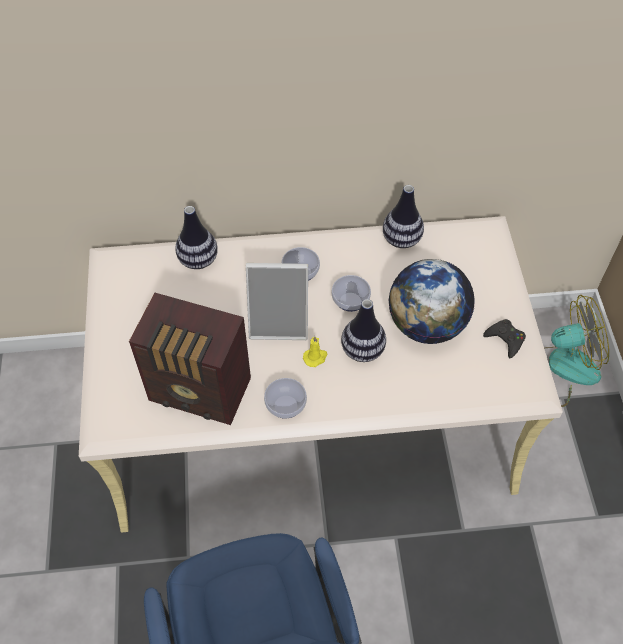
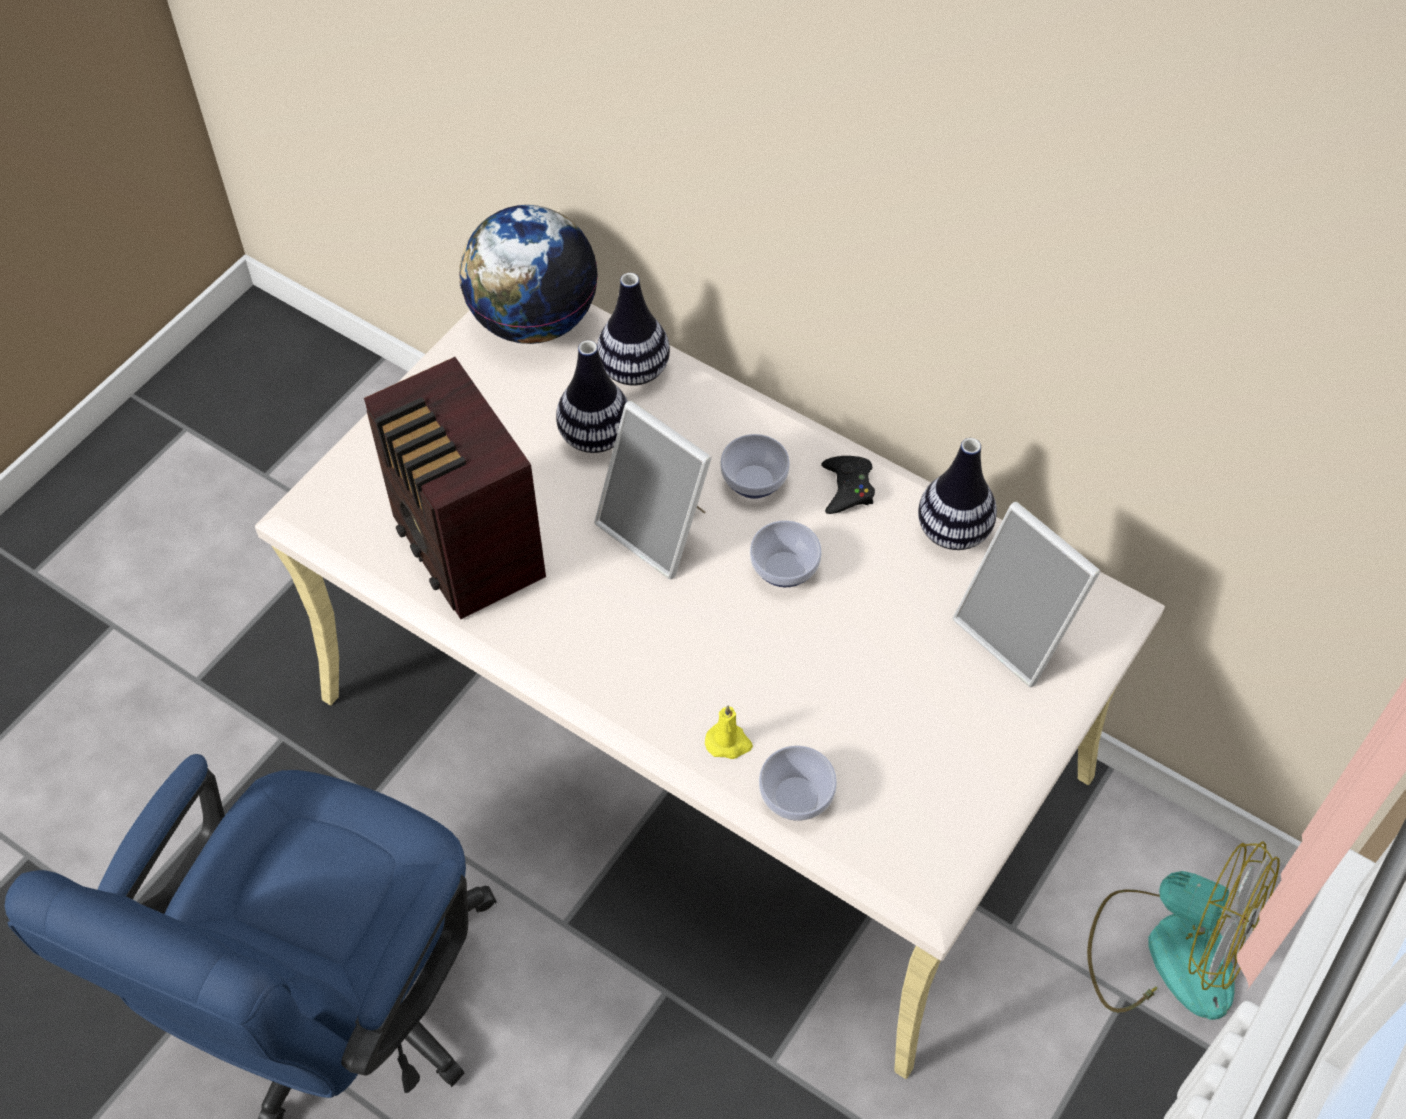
camera: 40 degrees right, 0 degrees up
(286, 405) = (556, 647): bowl -> bowl (798, 796)
(315, 357) = (658, 611): yellow candle -> yellow candle (729, 743)
(362, 350) = (734, 648): vase -> vase (595, 436)
(426, 324) = (861, 677): globe -> globe (533, 320)
(466, 263) = (1018, 632): none -> picture frame
(505, 339) = (960, 784): black game controller -> black game controller (847, 488)

